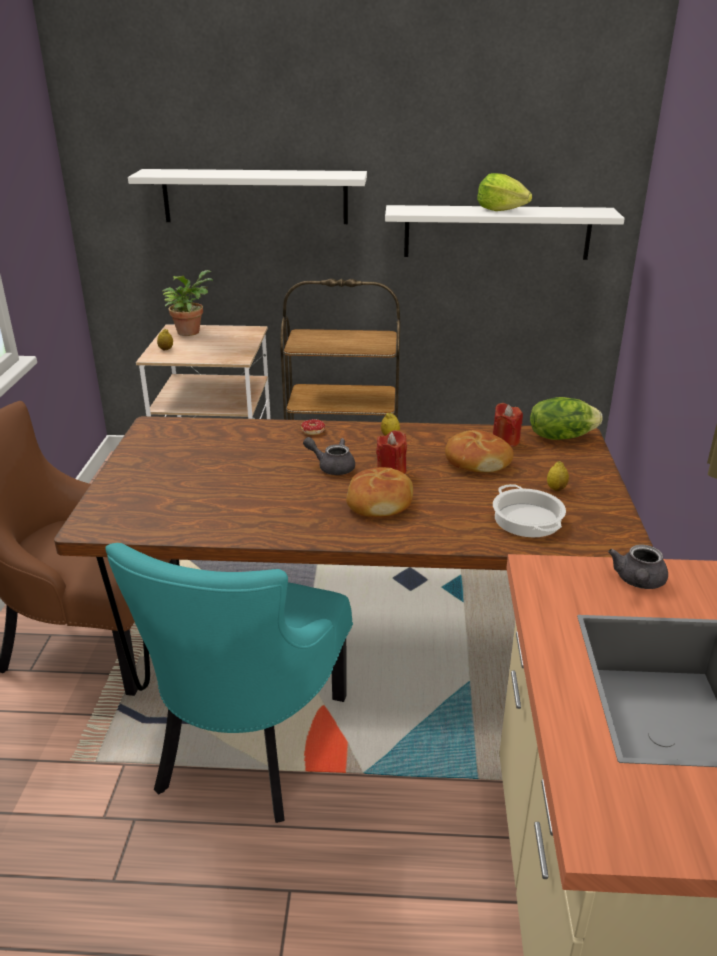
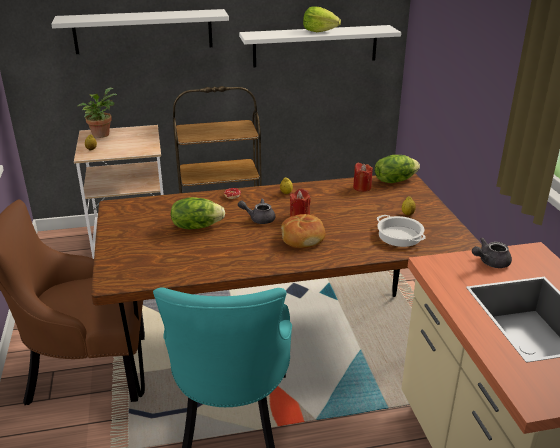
camera: 15 degrees left, 0 degrees up
(241, 466) = (196, 226): none -> lettuce
(477, 461) = (350, 203): bread -> none
(638, 582) = (490, 262): grey teapot -> grey teapot turned 60 degrees clockwise

